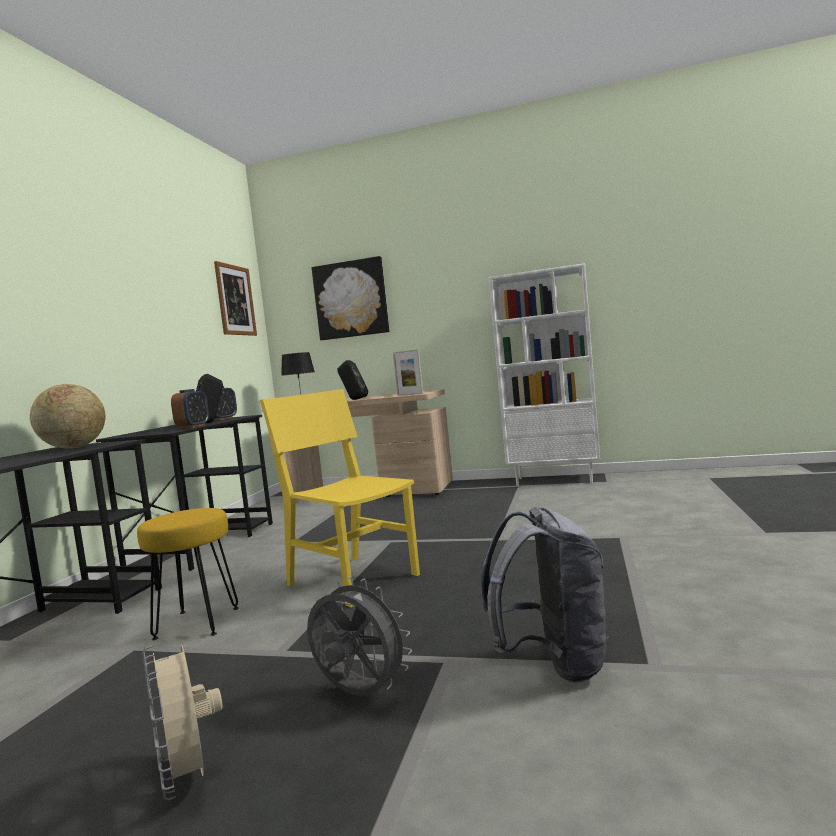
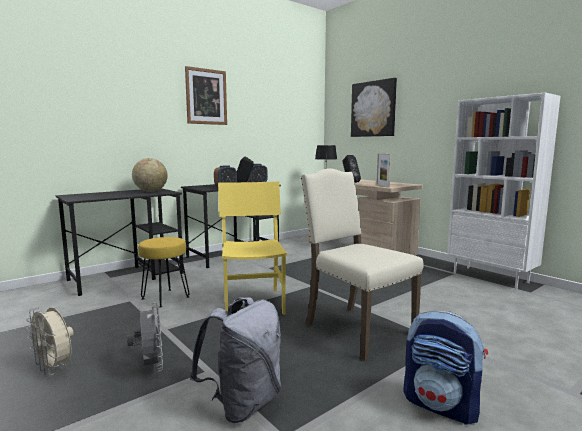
camera: 35 degrees right, 5 degrees up
(188, 779) = (54, 369): beige fan -> beige fan turned 60 degrees counterclockwise
(235, 300) = (298, 106): picture -> picture (206, 96)
(524, 557) = (356, 329): none -> beige chair
(708, 579) = (441, 405): none -> backpack

